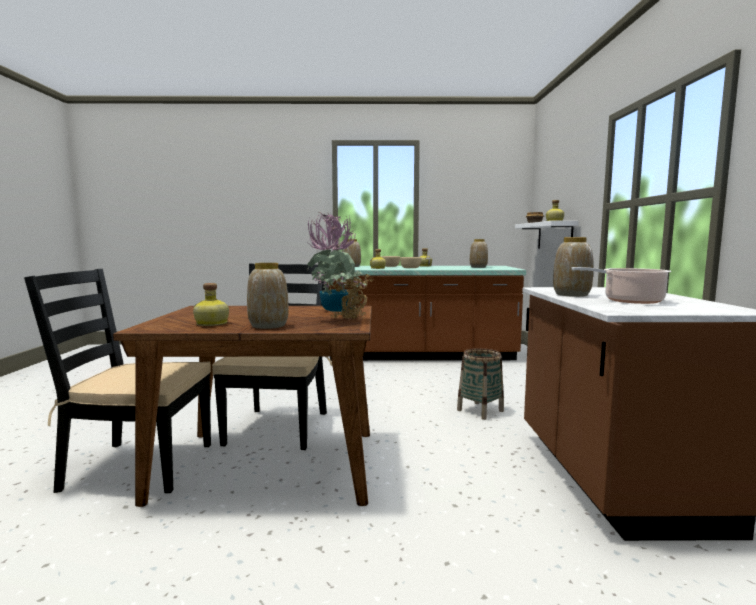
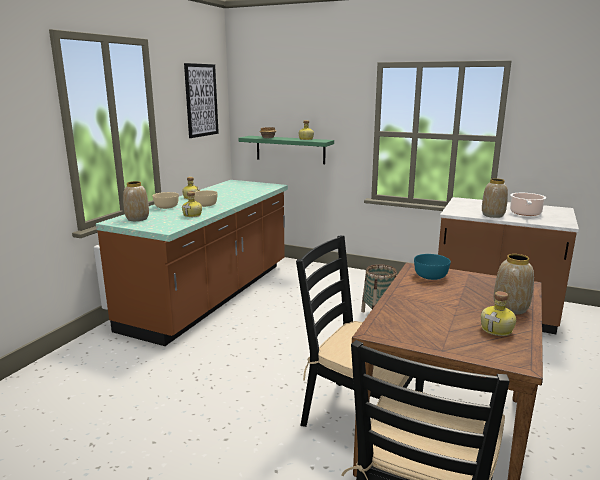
camera: 65 degrees left, 10 degrees up
(340, 320) = (488, 283): potted plant -> none
(478, 267) = (238, 188): vase -> none
(484, 189) = (201, 100): none -> picture
(554, 236) = (290, 149): white shelf -> green shelf

